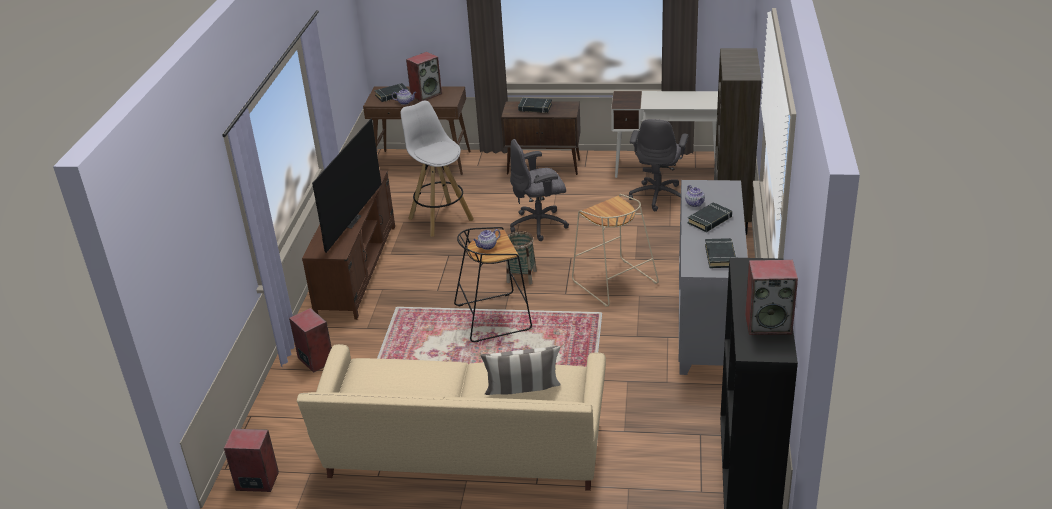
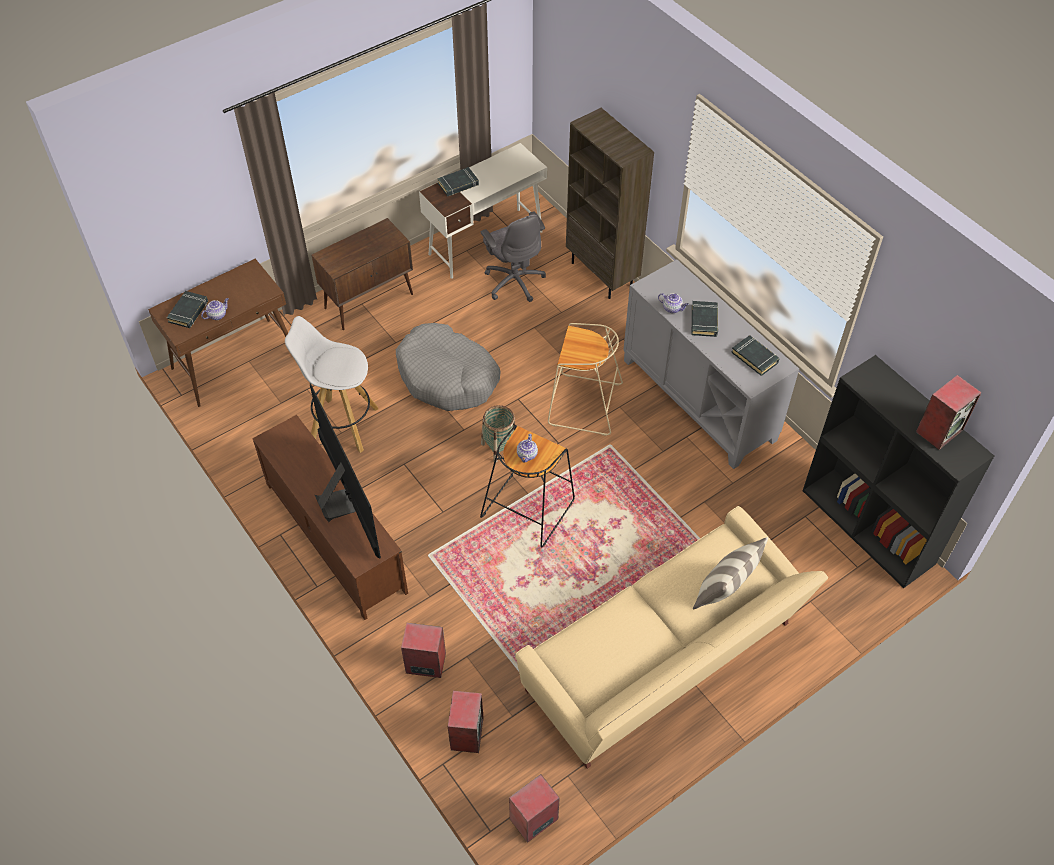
camera: 45 degrees left, 20 degrees up
(426, 94) = (227, 292): speaker -> speaker (466, 733)
(535, 108) = (353, 249): black book -> black book (458, 184)
(540, 225) = (447, 377): grey office chair -> grey dog bed

